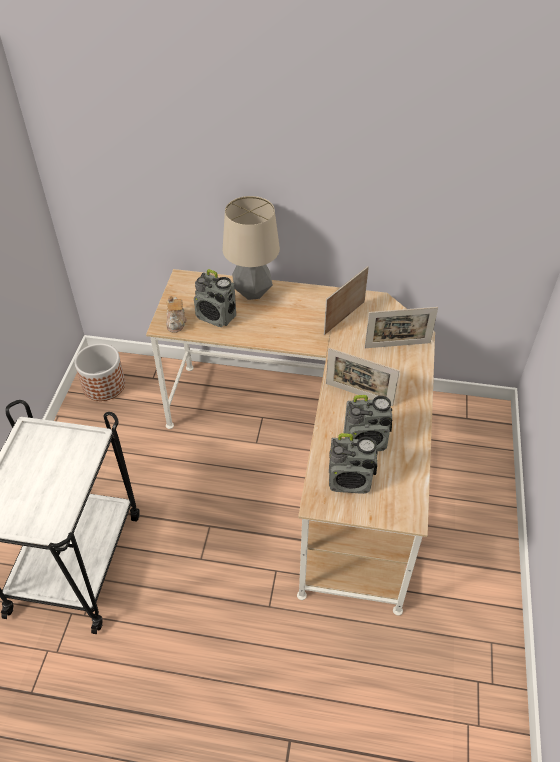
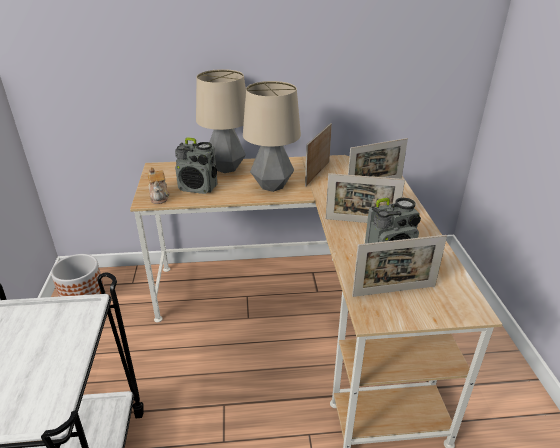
camera: 15 degrees left, 15 degrees down
(290, 328) = (272, 186): none -> table lamp
(350, 481) = (394, 291): radio -> picture frame

